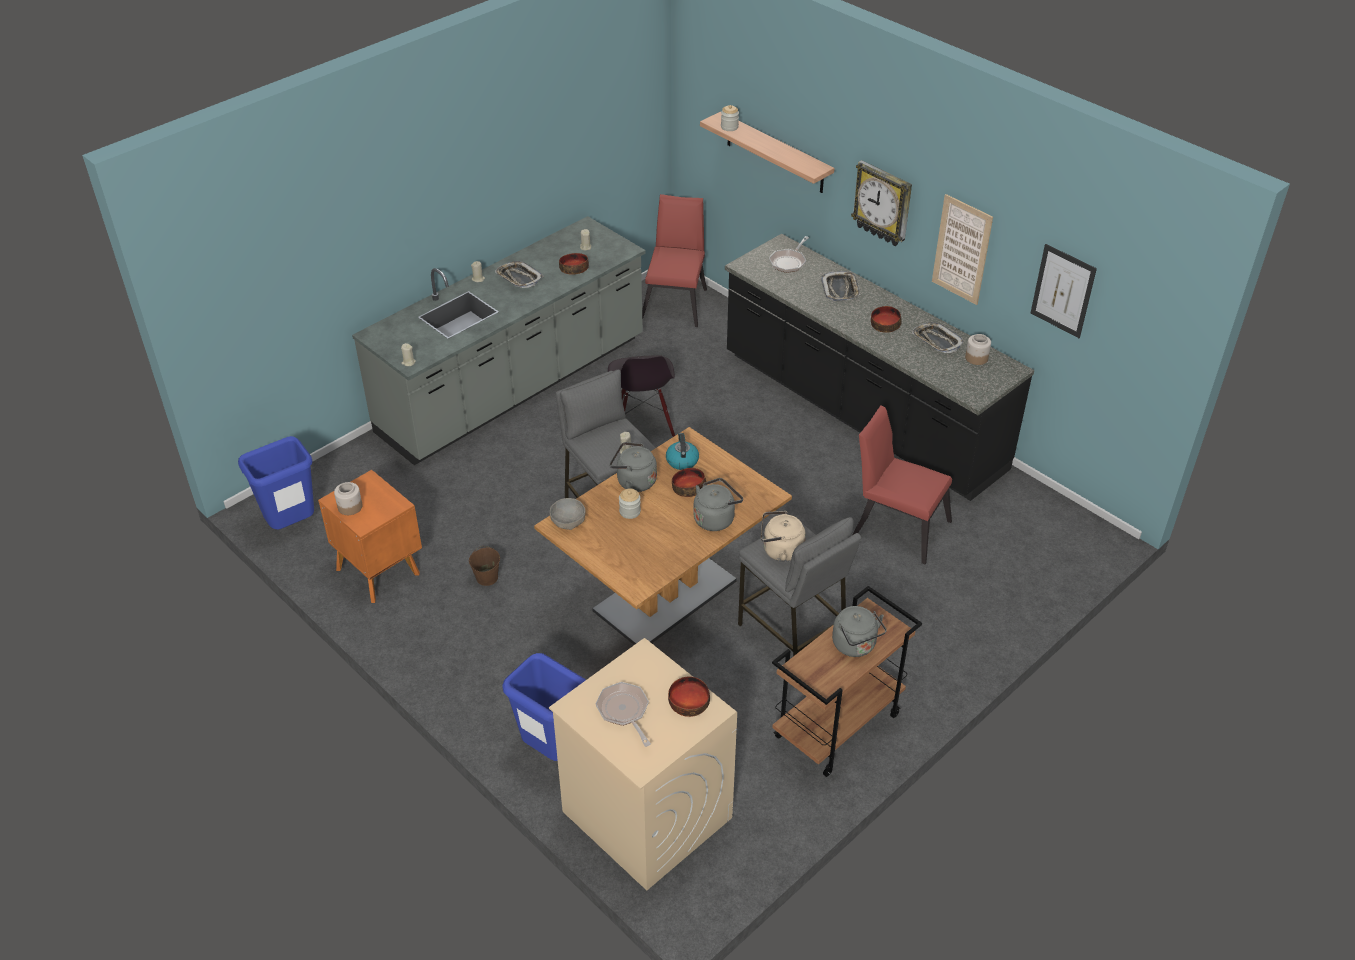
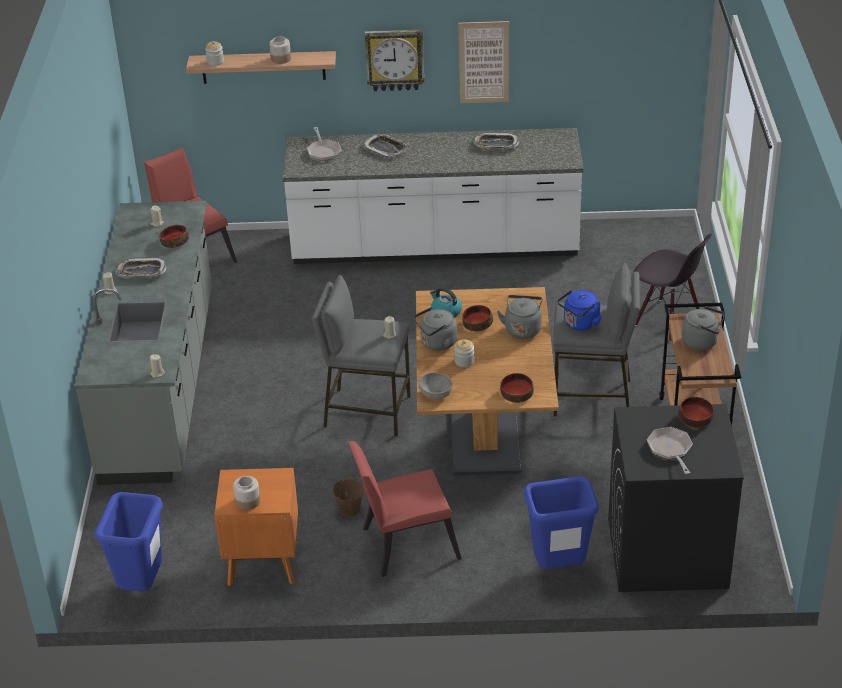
camera: 45 degrees left, 5 degrees down
(624, 712) = (670, 450): frying pan -> frying pan turned 60 degrees clockwise
(642, 424) = (300, 346): black chair -> black chair (667, 319)
(646, 814) = (666, 553): beige washing machine -> black washing machine
(780, 551) = (580, 324): beige kettle -> blue kettle
(861, 413) = (435, 247): black counter -> white counter
(885, 325) = (449, 153): bowl -> bowl (516, 394)
(896, 525) = (557, 297): red chair -> red chair (404, 544)
(976, 358) = (534, 140): jar -> jar (280, 59)
(1063, 291) = (586, 51): picture -> none

